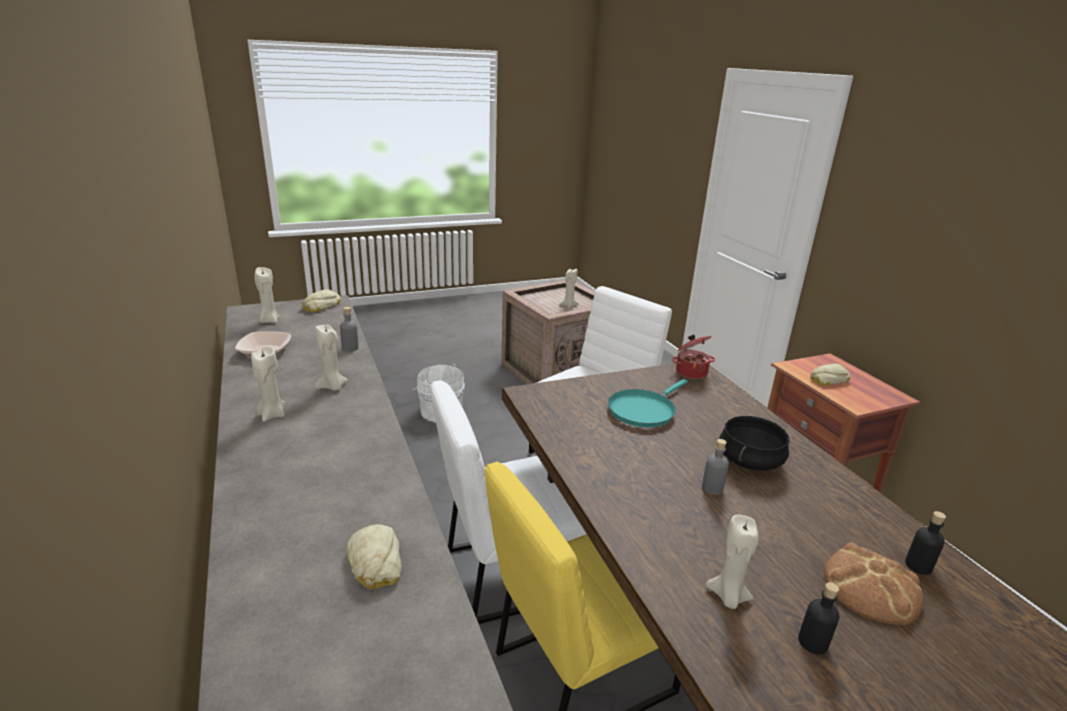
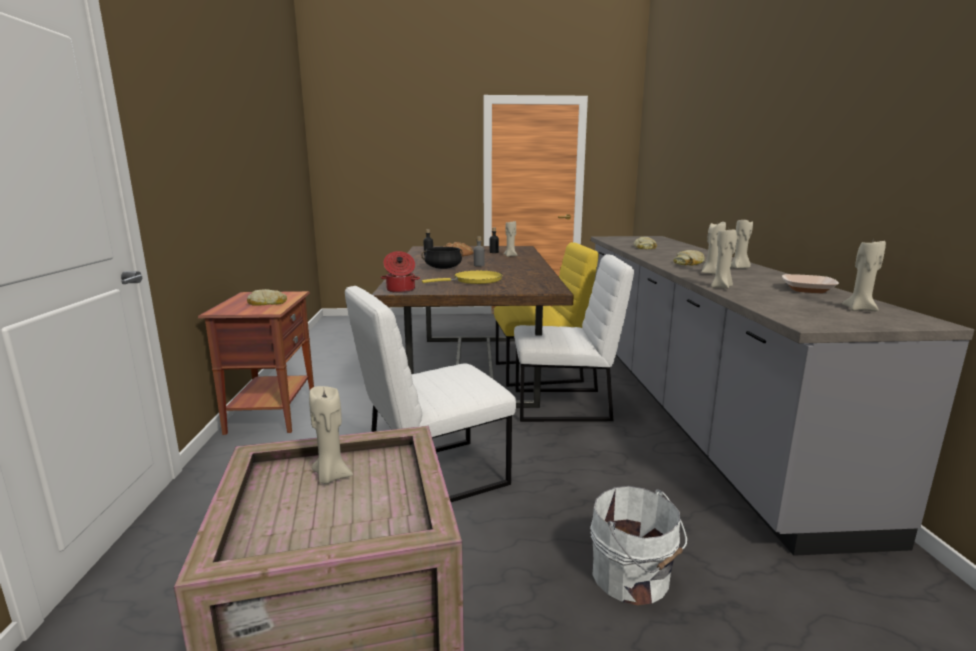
camera: 160 degrees left, 10 degrees down
(320, 306) = (819, 320): bread -> bread (690, 263)
(350, 348) = (721, 287): grey bottle -> beige candle
(644, 410) = (474, 281): turquoise frying pan -> yellow frying pan

